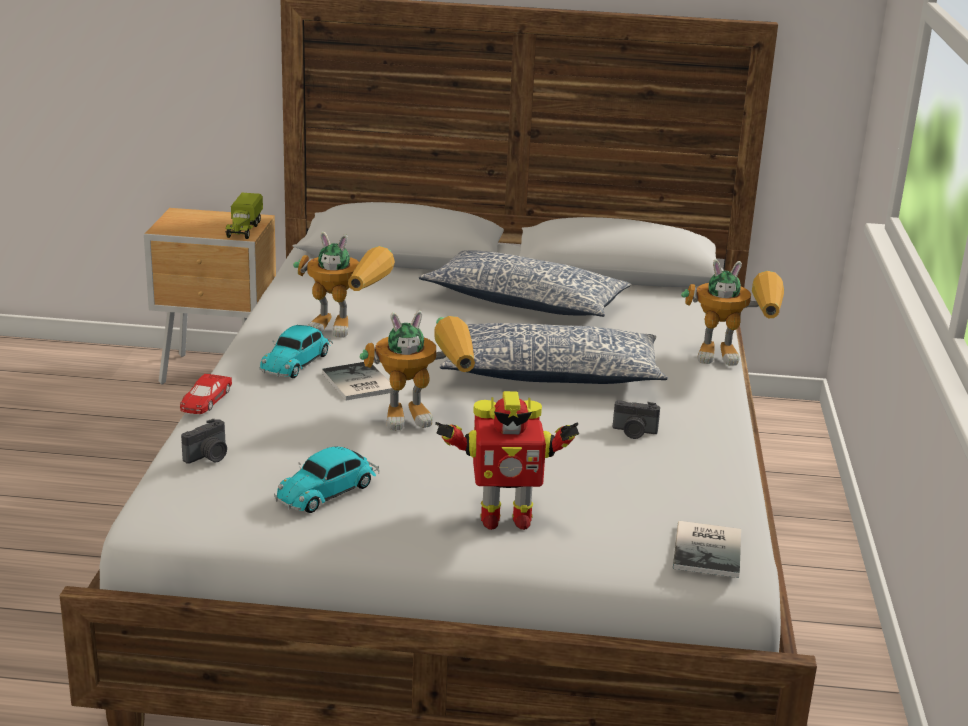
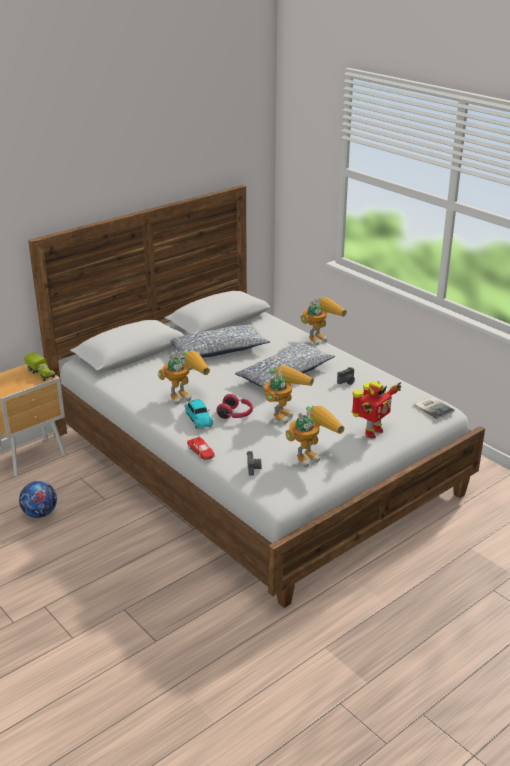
camera: 45 degrees left, 5 degrees up
(102, 437) = (40, 513): none -> football
(329, 491) = (311, 455): toy car -> toy robot
(356, 383) = (236, 414): book -> red headphones

